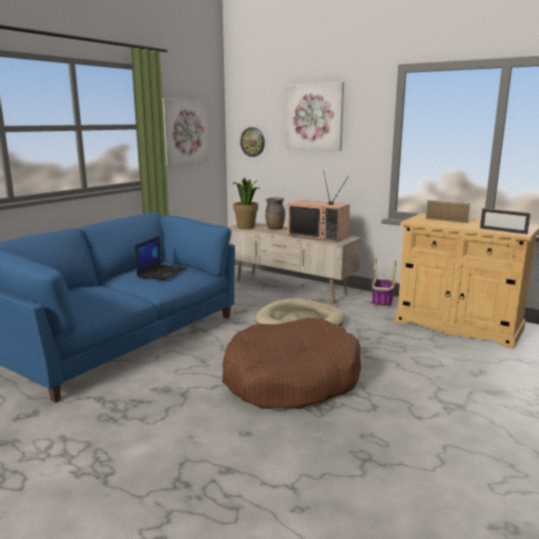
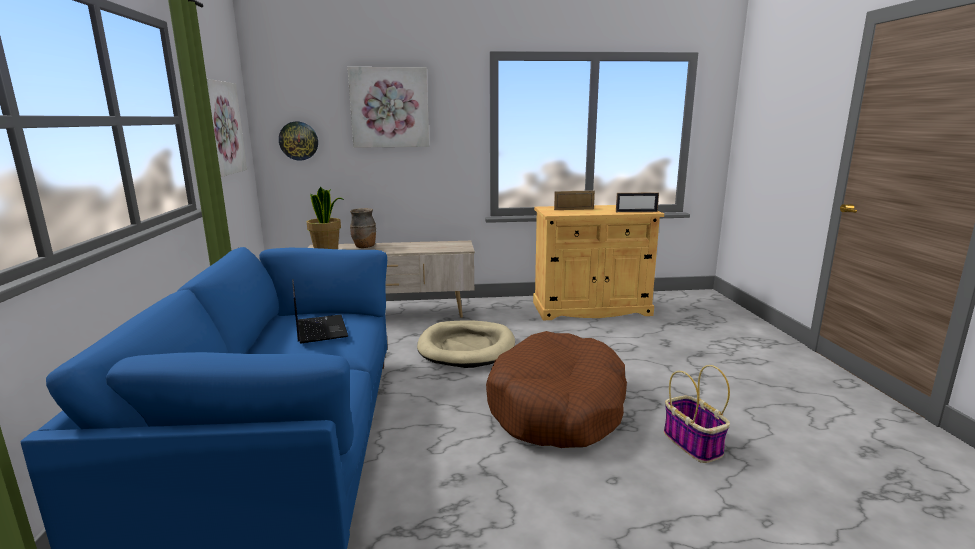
camera: 40 degrees left, 0 degrees up
(319, 236) = (430, 246): television -> none
(382, 301) = (502, 304): basket -> basket (693, 444)

